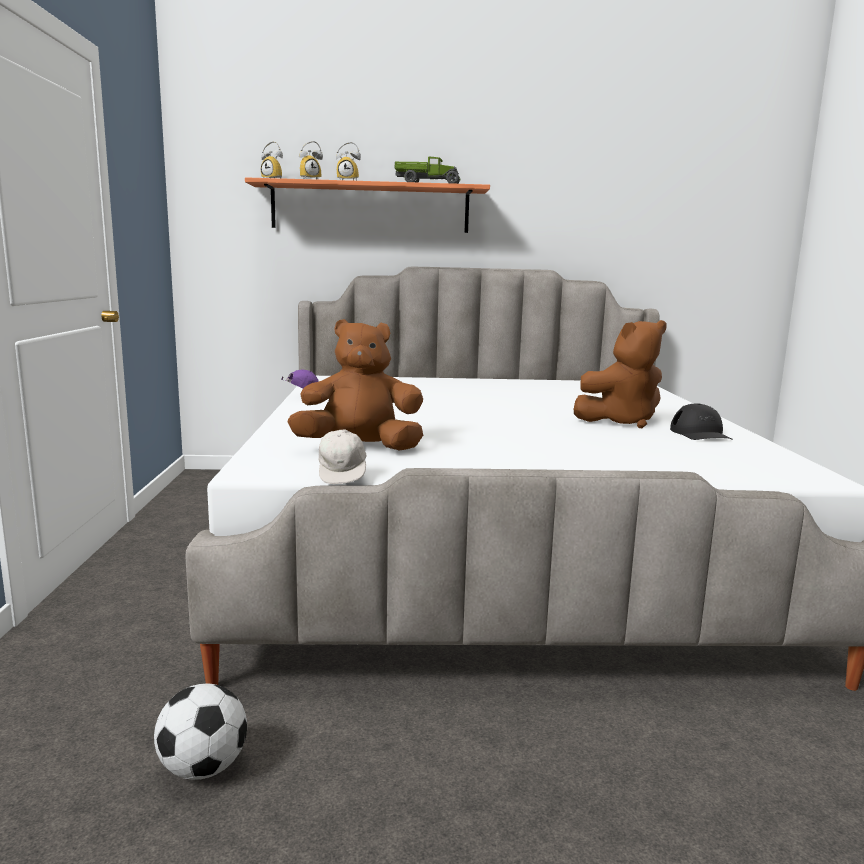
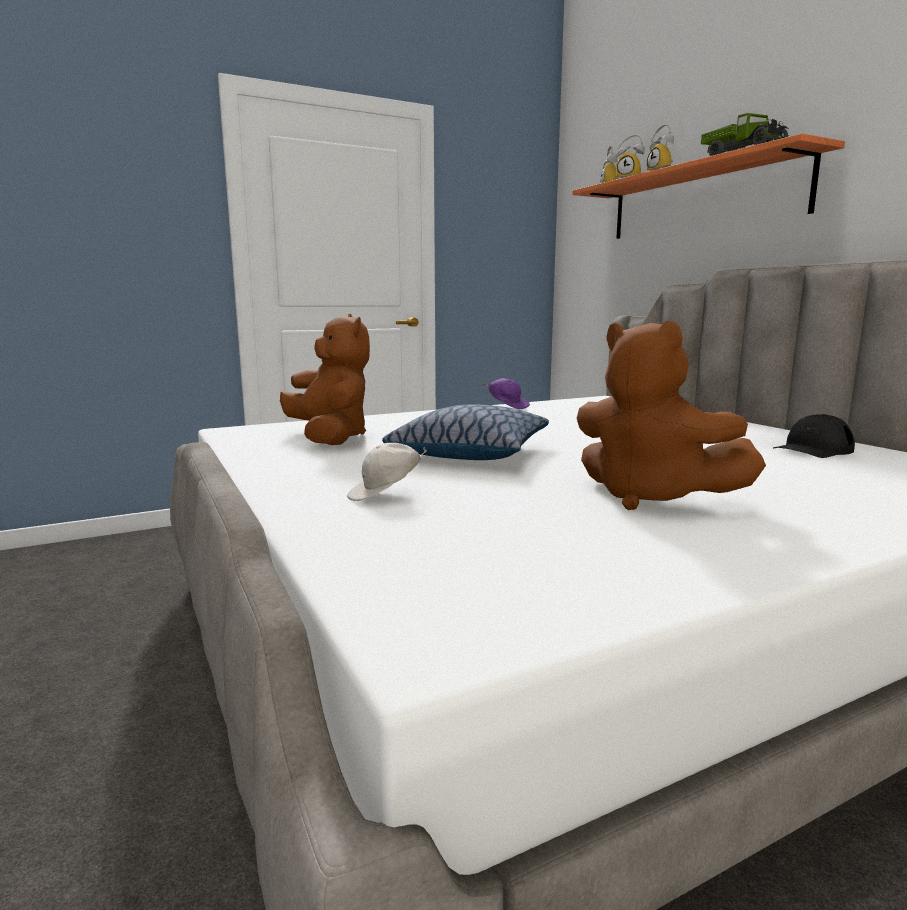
camera: 65 degrees right, 0 degrees up
(203, 768) = (99, 607): football -> none
(342, 474) = (227, 443): white cap -> white cap (386, 494)
(475, 428) = (469, 452): none -> pillow
(700, 434) = (667, 545): black cap -> black cap (813, 450)

